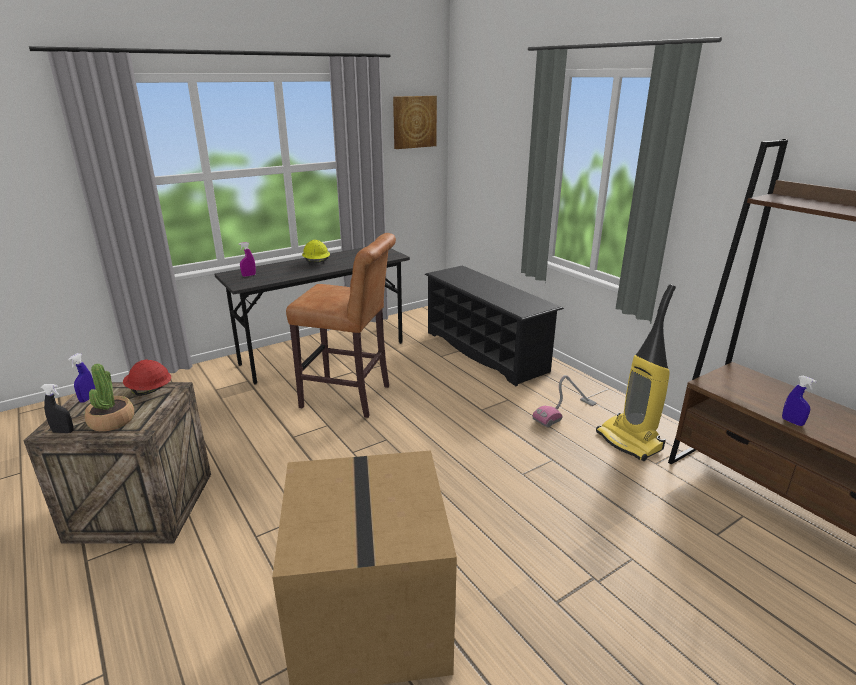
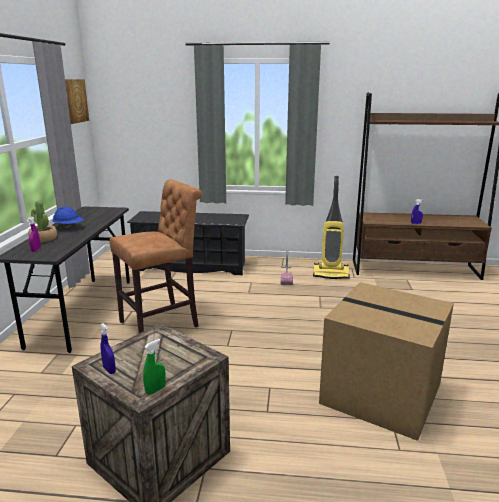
camera: 50 degrees left, 5 degrees down
(63, 431) = (155, 390): black spray bottle -> green spray bottle
(111, 421) = (173, 365): potted plant -> potted plant (43, 239)
(149, 391) = (145, 341): red hard hat -> none
(317, 262) = (69, 227): yellow hard hat -> blue hard hat

